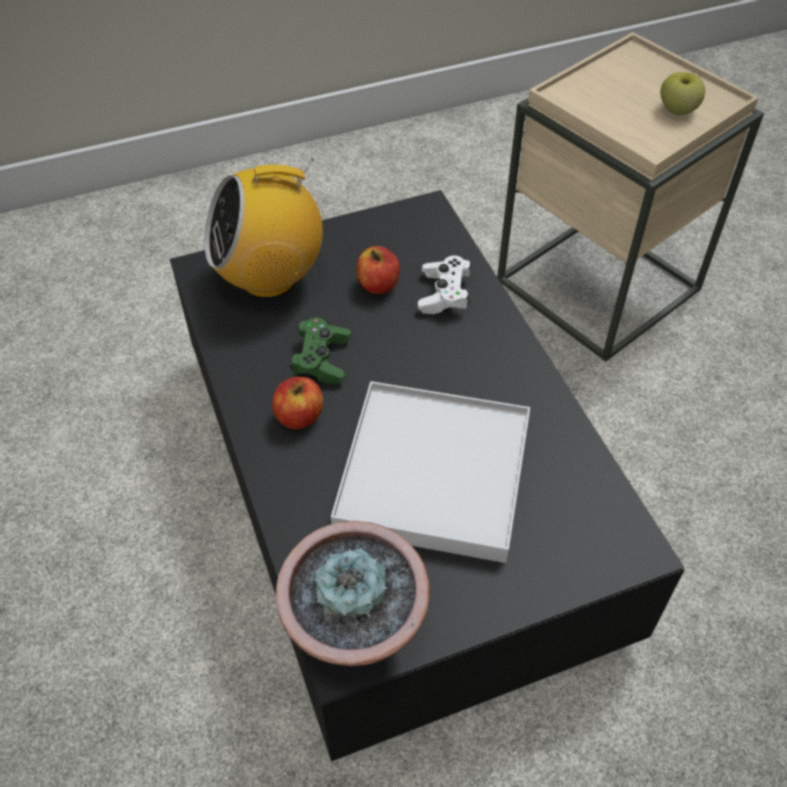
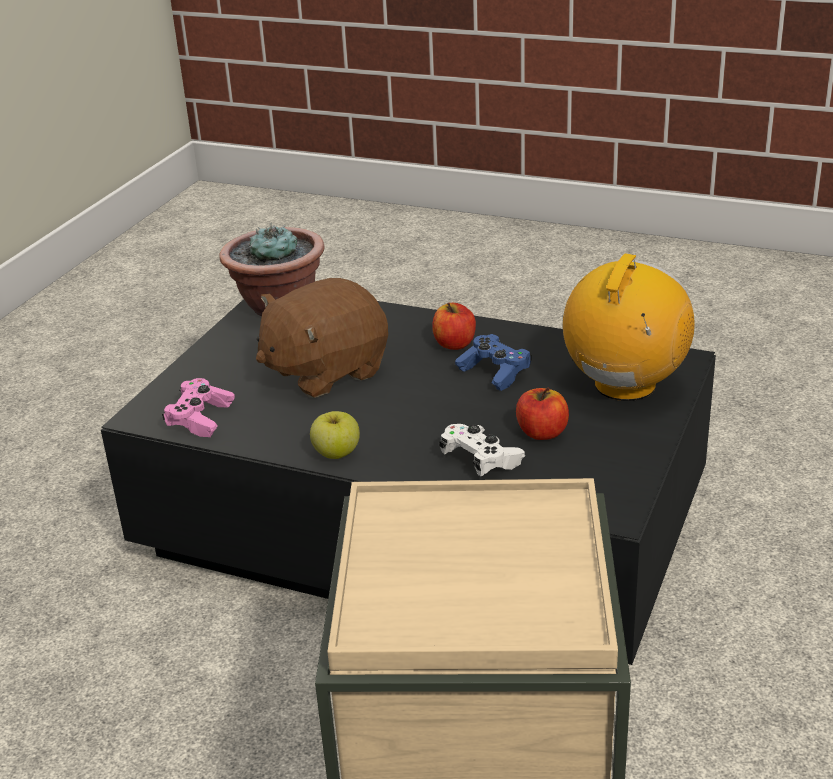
camera: 135 degrees right, 20 degrees down
(322, 359) = (494, 372): green game controller -> blue game controller
(433, 474) = (324, 371): white tray -> brown plush toy
(590, 500) = (200, 419): none -> pink game controller
(677, 110) = (411, 574): apple -> apple (336, 453)

